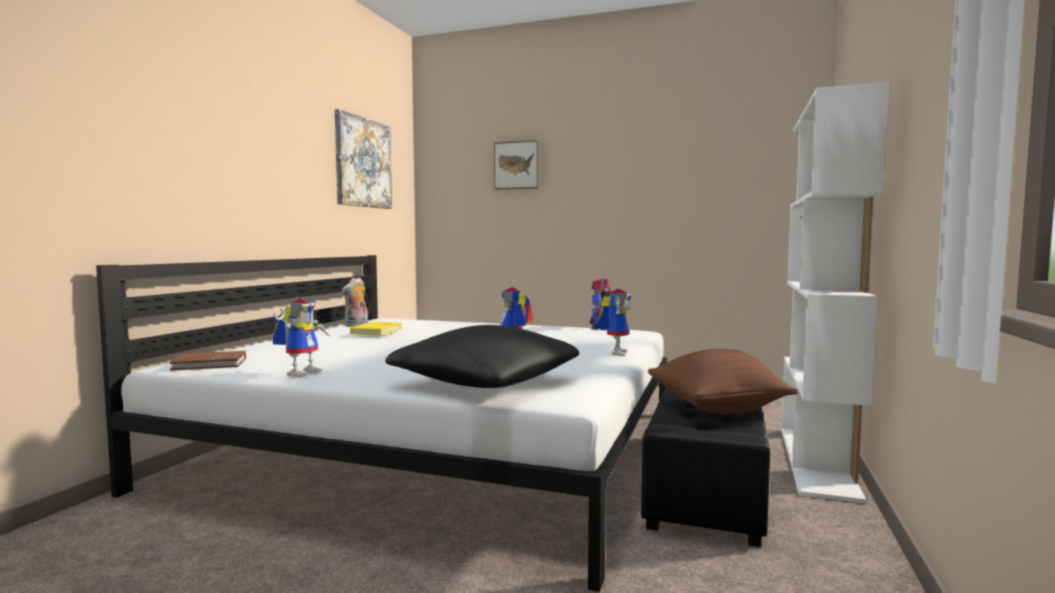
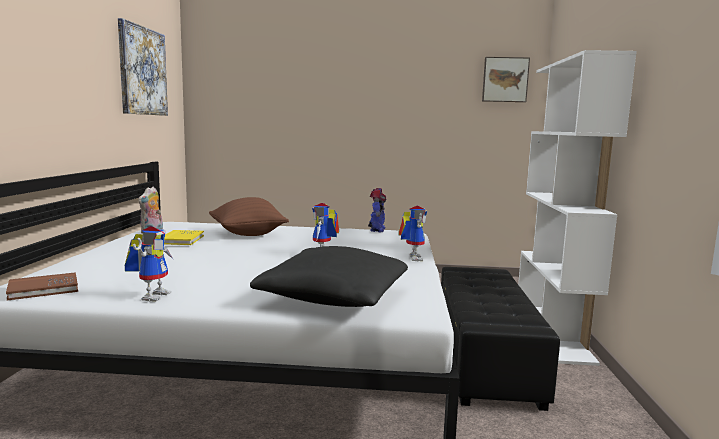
camera: 15 degrees left, 5 degrees up
(517, 165) = (286, 79): picture -> picture (505, 80)
(716, 410) = (503, 305): brown pillow -> brown pillow (248, 235)

